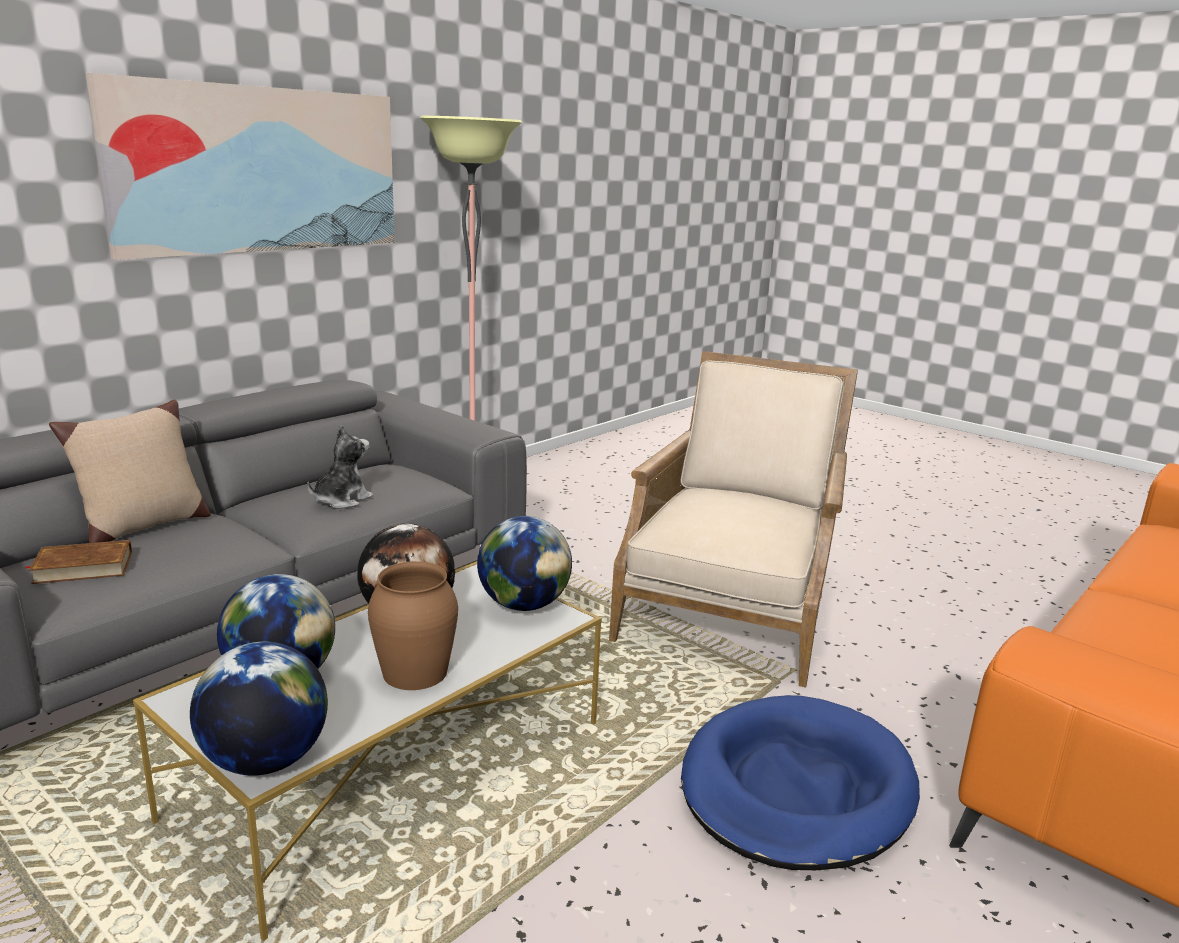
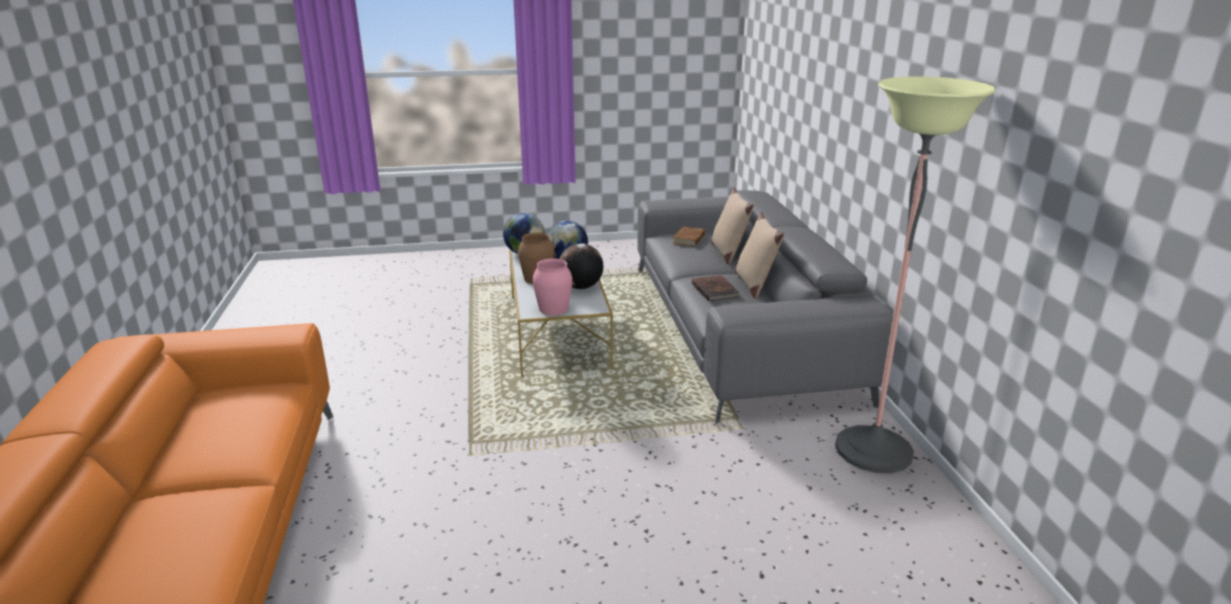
camera: 130 degrees right, 5 degrees up
(261, 170) = (879, 101): picture -> none
(285, 488) = (754, 284): none -> beige pillow
(341, 500) = (715, 290): plush toy -> brown book
(524, 605) = (553, 309): globe -> pink vase
(731, 609) = (555, 474): beige armchair -> none
(795, 788) = (412, 402): blue dog bed -> none

